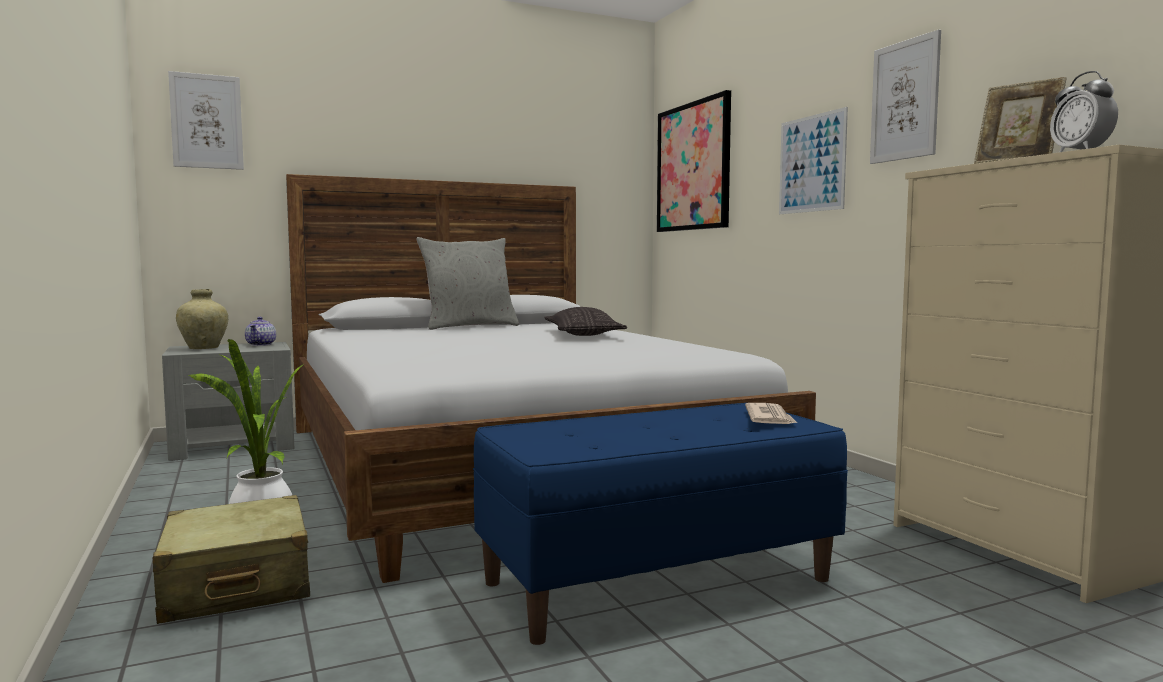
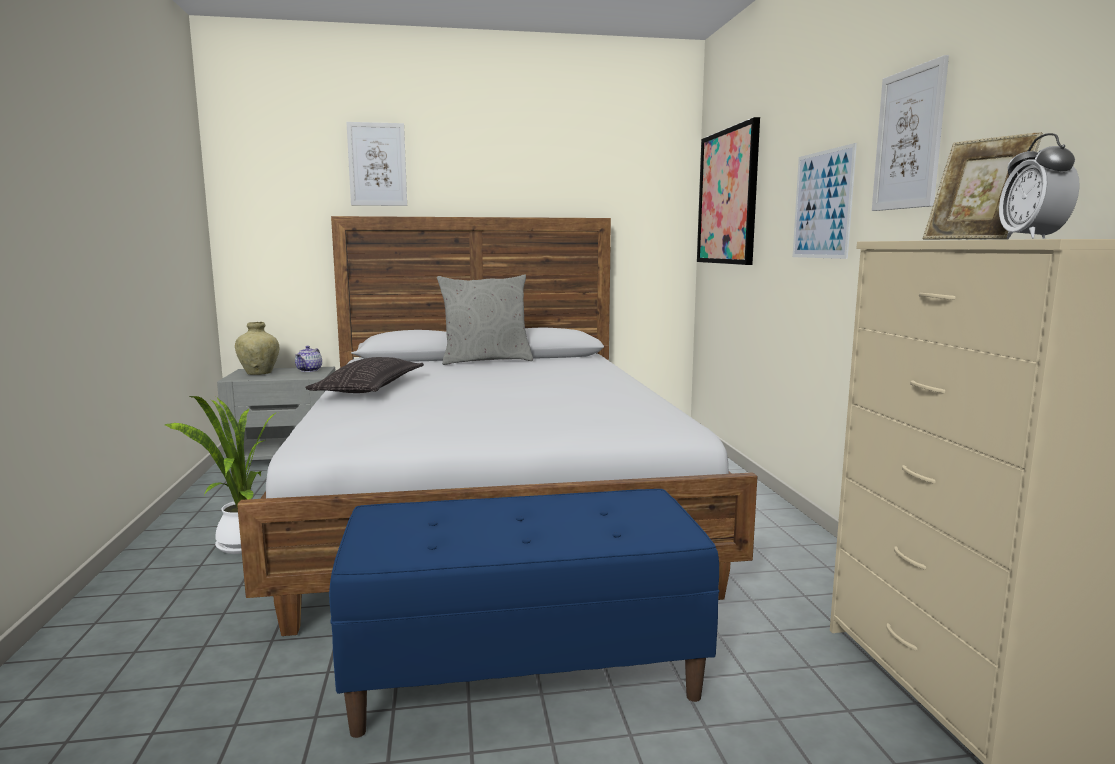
camera: 15 degrees right, 5 degrees up
(206, 121) = (264, 170): picture -> picture (377, 164)
(236, 584) = (170, 619): beige suitcase -> none
(582, 334) = (572, 379): pillow -> pillow (370, 387)
(769, 418) = (653, 519): newspaper -> none

